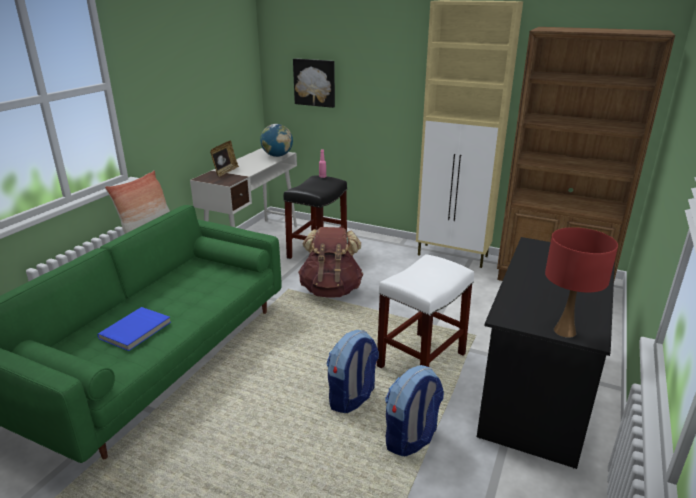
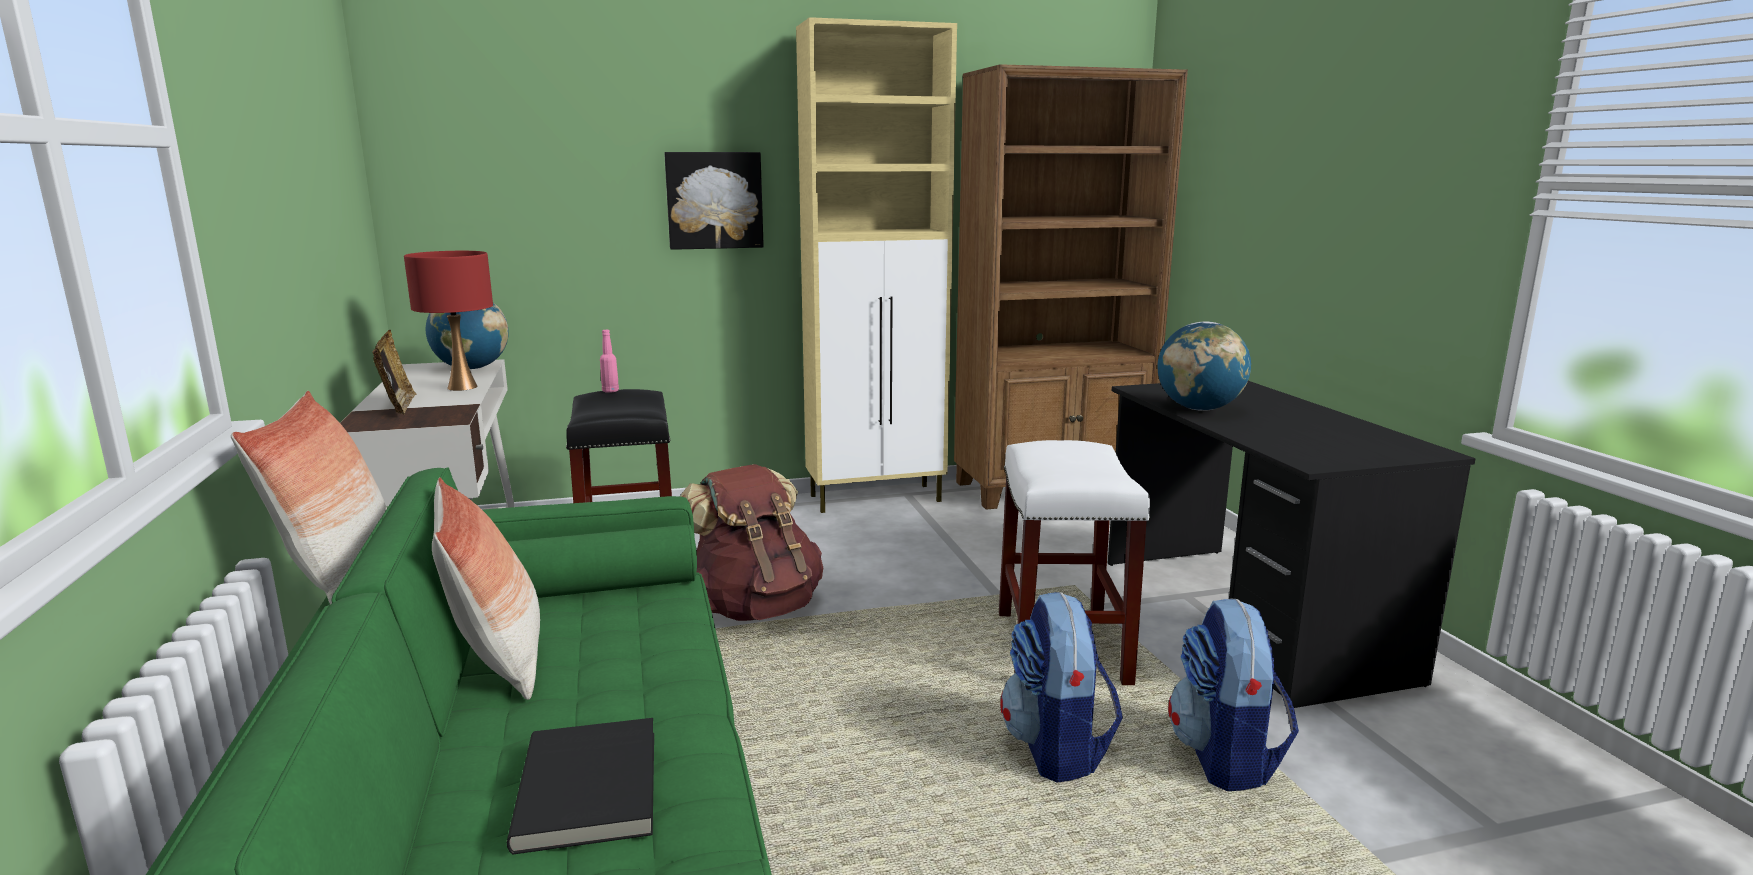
camera: 40 degrees left, 10 degrees down
(136, 330) = (592, 788): blue book -> black book
(174, 279) = (498, 660): none -> pillow
(315, 82) = (527, 199): picture -> picture (714, 200)
(530, 266) = (1199, 409): none -> globe
(565, 331) = (1395, 454): red table lamp -> red table lamp (462, 387)

